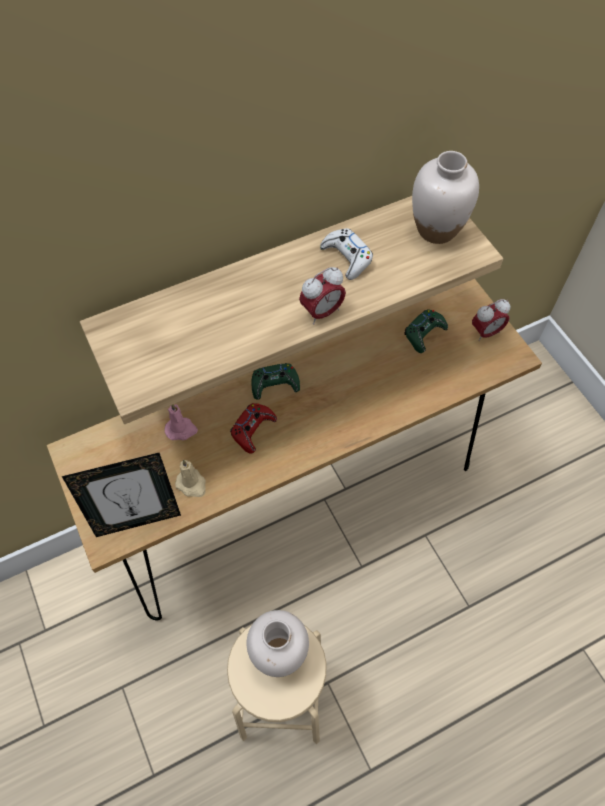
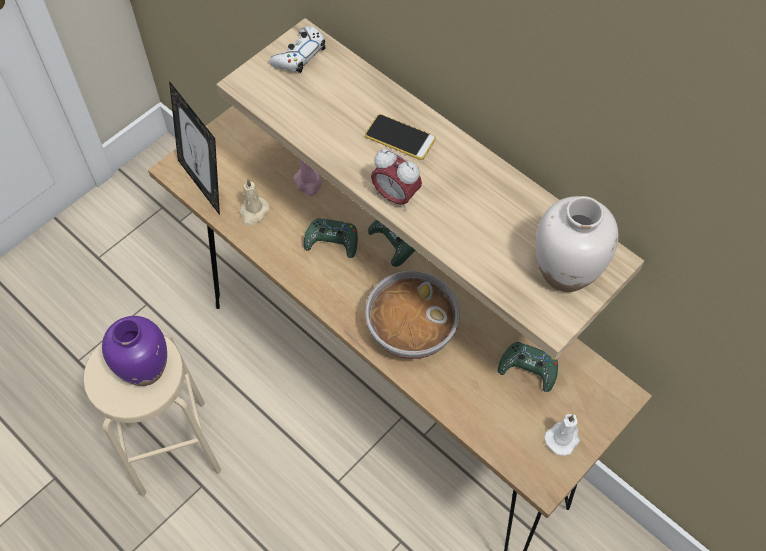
camera: 70 degrees right, 0 degrees up
(253, 430) = (332, 241): red game controller -> green game controller
(260, 291) = (400, 137): none -> phone
(278, 653) = (145, 369): white vase -> purple vase
(347, 258) = (480, 197): white game controller -> white game controller (299, 55)
(362, 399) = (410, 330): none -> bowl
(486, 332) = (563, 437): alarm clock -> white candle

